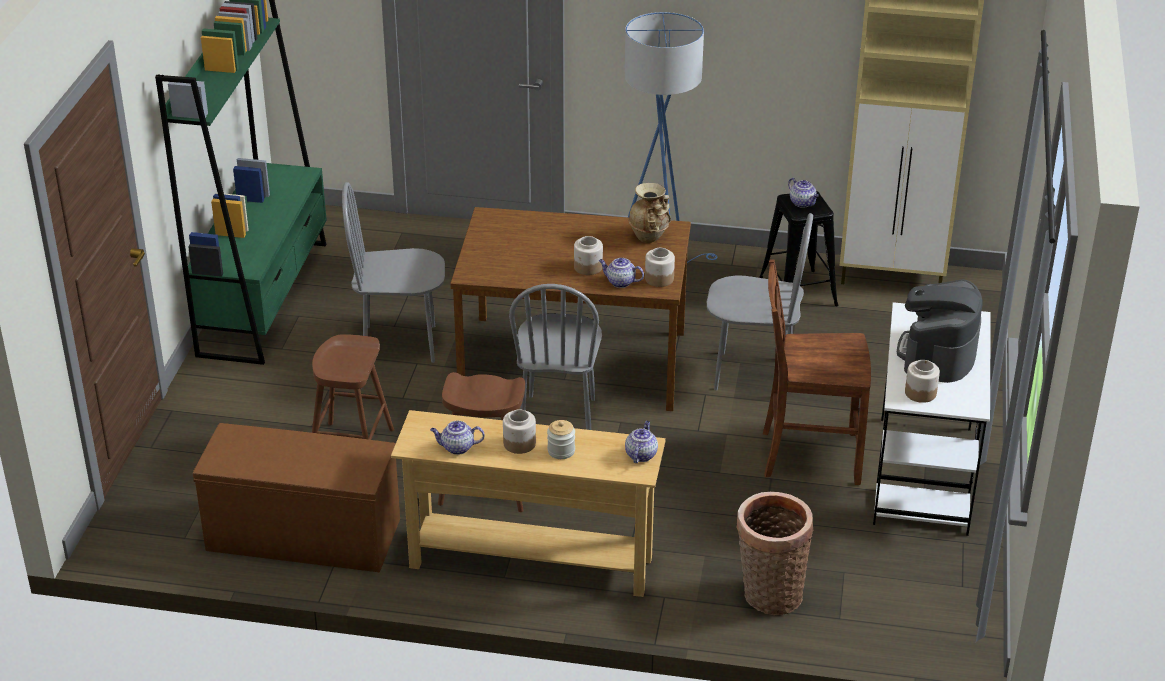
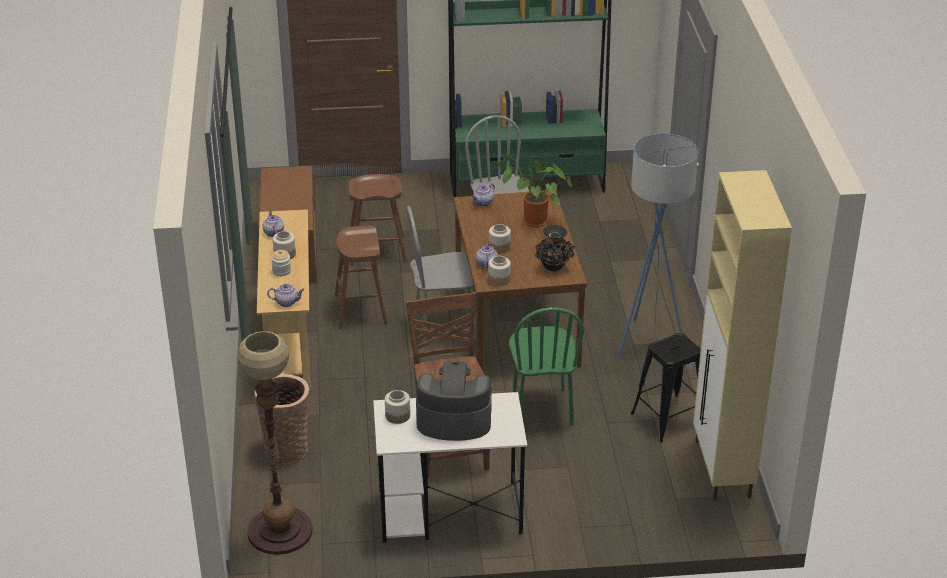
camera: 75 degrees right, 0 degrees up
(541, 235) = (532, 221): none -> potted plant
(650, 237) = (553, 267): beige vase -> black vase
(753, 374) = (541, 409): grey chair -> green chair
(803, 203) = (676, 346): teapot -> teapot (483, 203)
(932, 620) = (280, 531): none -> floor lamp

